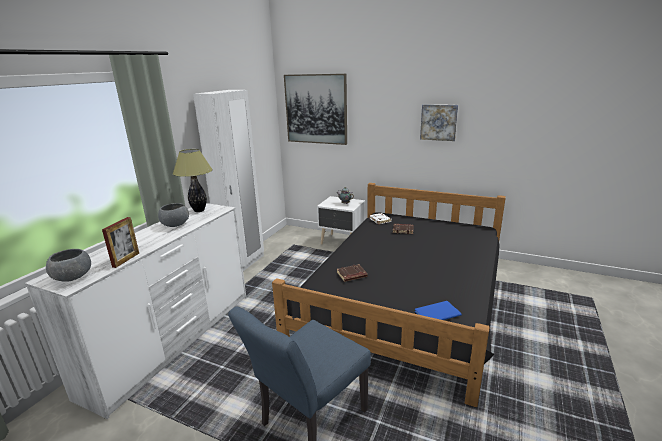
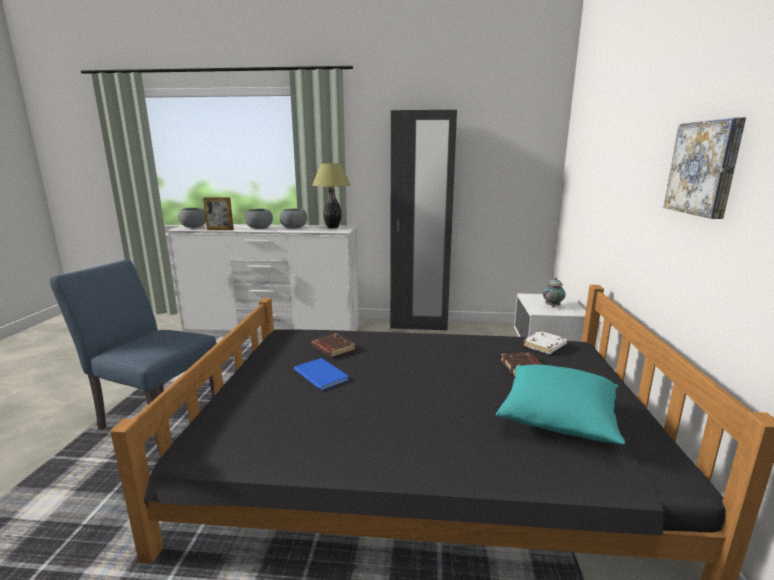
camera: 70 degrees right, 5 degrees down
(152, 240) = (259, 228): none -> grey bowl
(243, 264) = (418, 325): white wardrobe -> black wardrobe
(316, 109) = (587, 147): picture -> none
(435, 313) = (237, 418): blue book -> blue book (321, 374)
(450, 235) = (559, 420): none -> turquoise pillow

